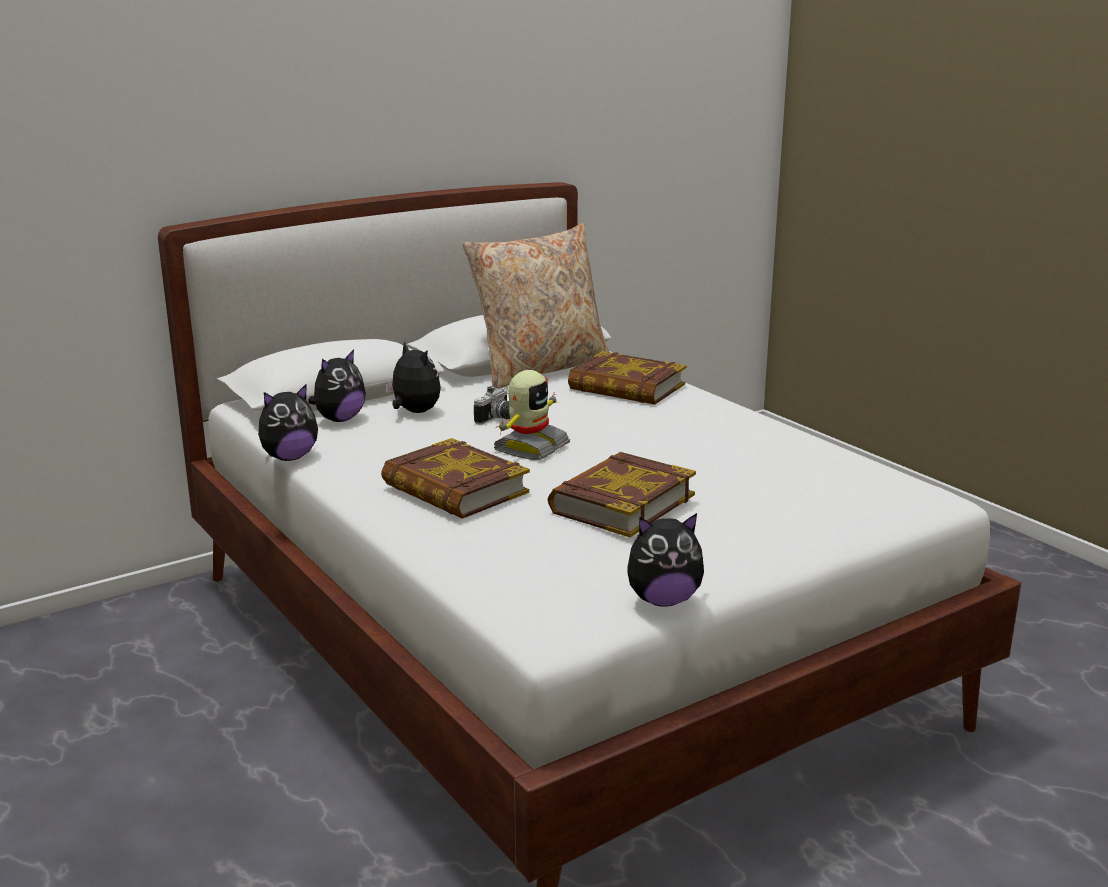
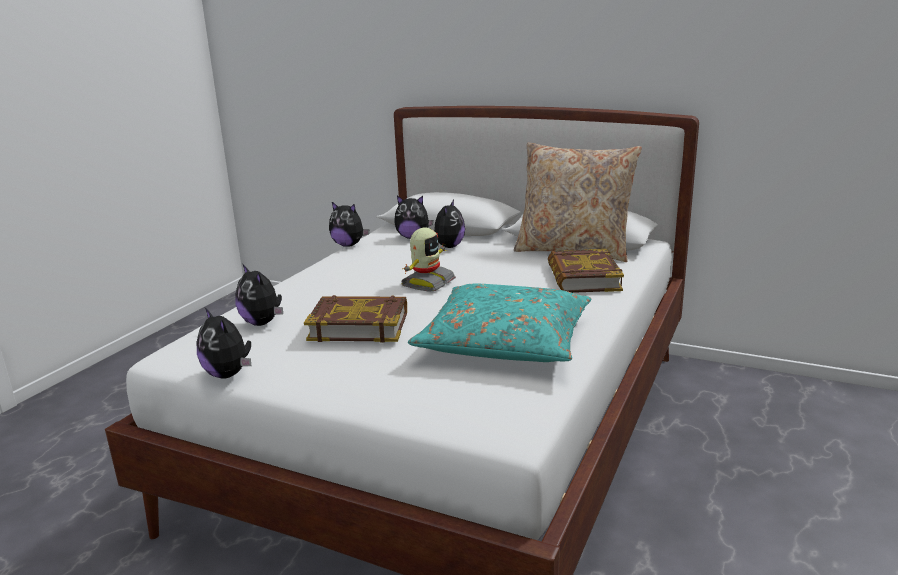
camera: 60 degrees right, 0 degrees up
(454, 489) = (338, 284): book -> none
(498, 419) = (466, 265): camera -> none
(529, 553) = (262, 323): none -> plush toy
(530, 447) = (427, 283): toy robot -> toy robot turned 60 degrees counterclockwise
(743, 455) = (505, 341): none -> turquoise pillow

